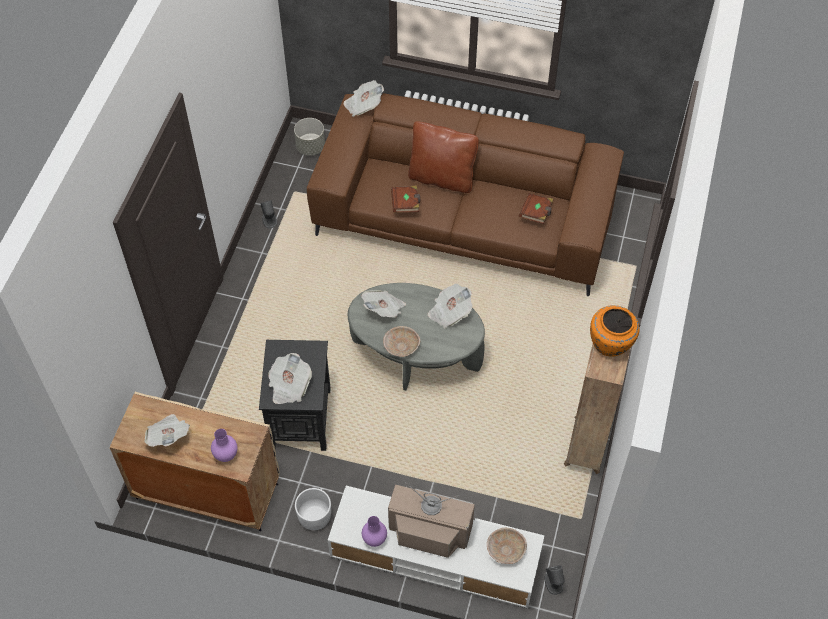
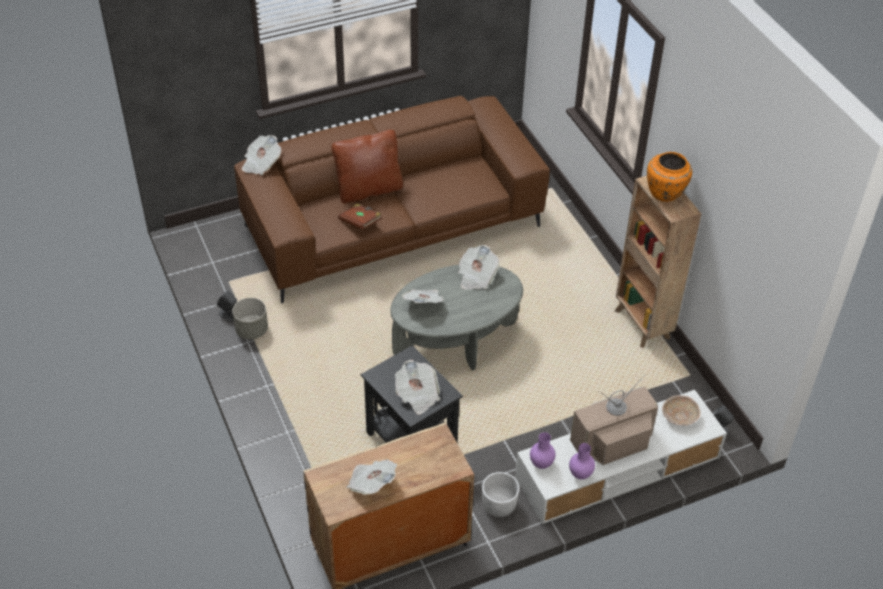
camera: 40 degrees left, 10 degrees down
(226, 456) = (436, 466): purple vase -> purple vase (541, 464)
(311, 147) = (208, 242): grey planter -> grey planter (252, 330)
(401, 346) = (465, 321): beige bowl -> none
(536, 213) = (467, 176): brown book -> none

